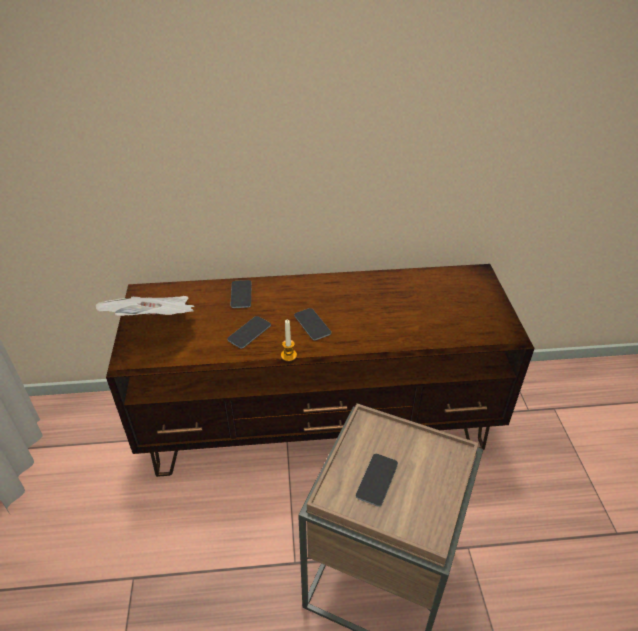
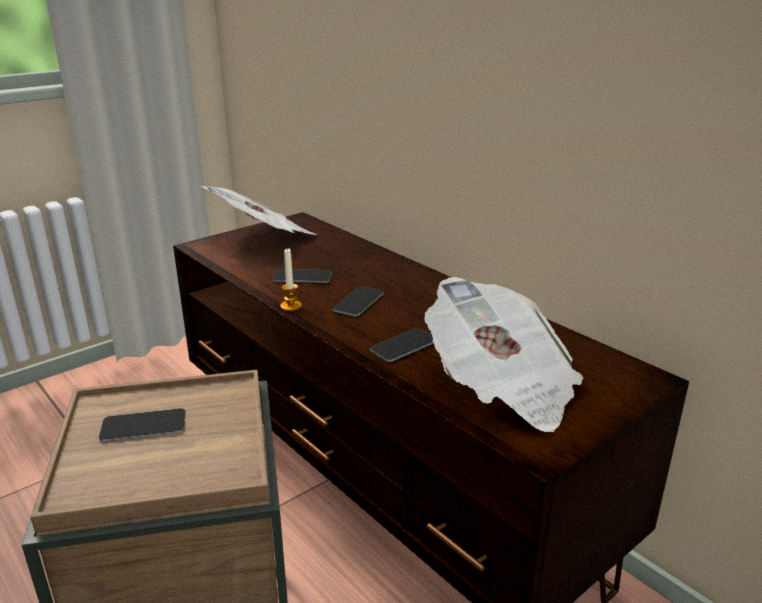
camera: 55 degrees right, 15 degrees down
(241, 294) = (356, 255): phone -> phone (404, 345)
(453, 319) = (502, 387): none -> newspaper

